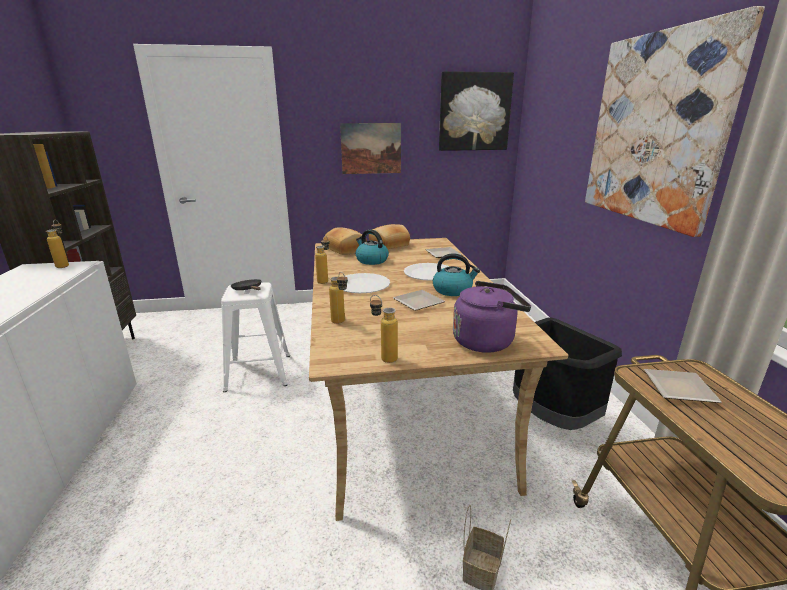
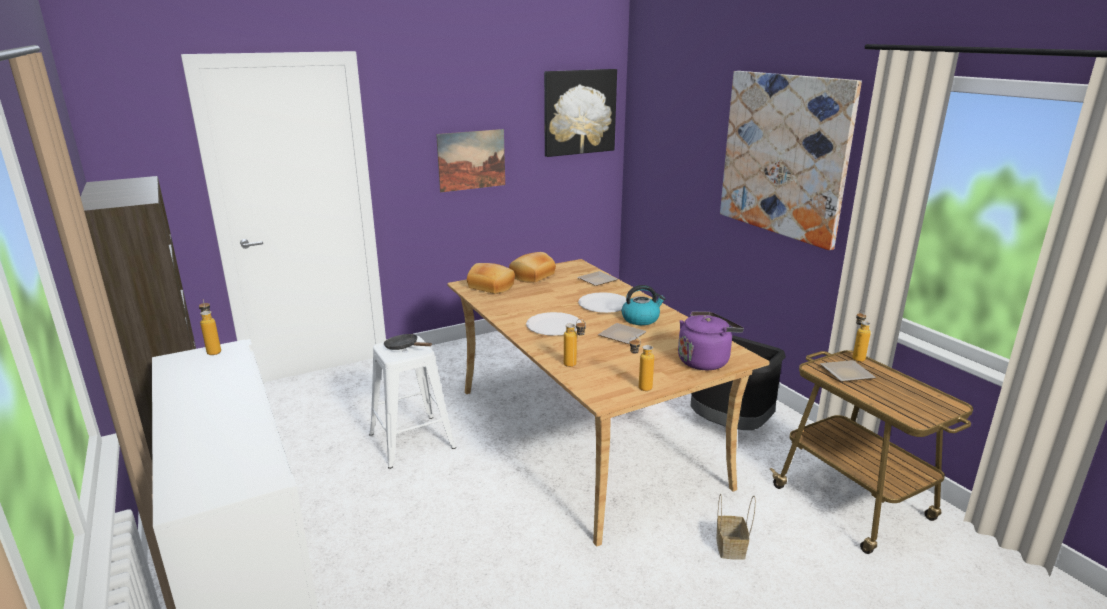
camera: 20 degrees left, 0 degrees up
(325, 280) = (511, 326): bottle -> bottle (856, 357)
(371, 260) = (533, 297): kettle -> none

